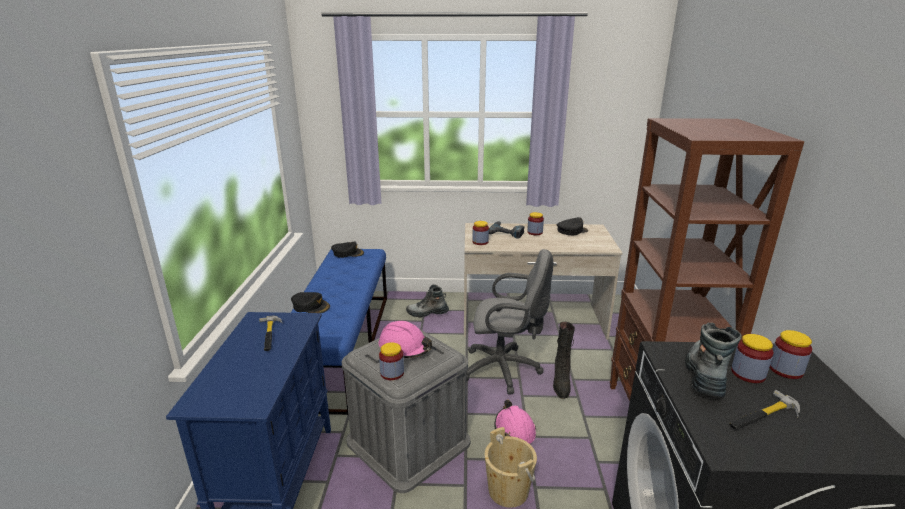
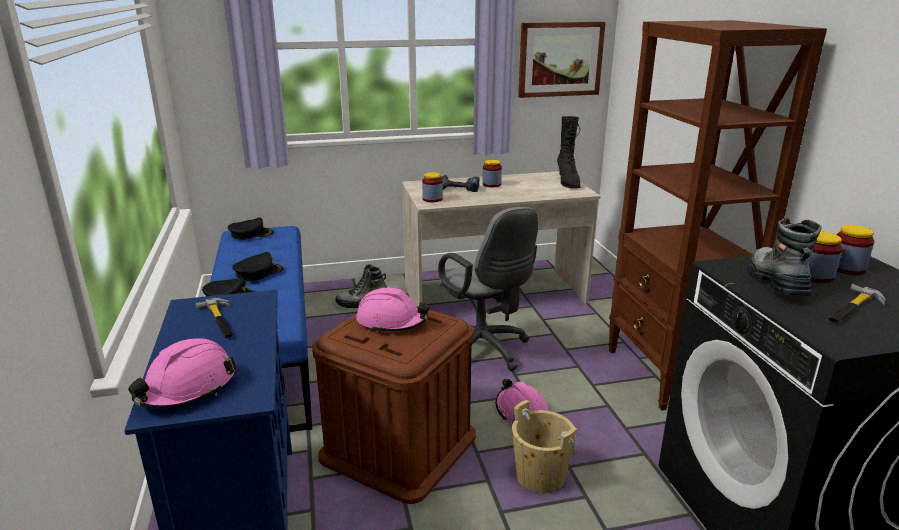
camera: 15 degrees left, 0 degrees up
(220, 389) = (187, 388): none -> pink hard hat
(392, 373) = (390, 350): jar -> none
(408, 441) = (399, 446): grey storage box -> brown storage box
(505, 369) = (484, 350): grey office chair -> grey office chair turned 60 degrees clockwise
(561, 383) = (554, 355): black boot -> black boot (567, 182)
(571, 230) = (532, 179): black cap -> black cap (258, 272)
(608, 131) = (560, 59): none -> picture

